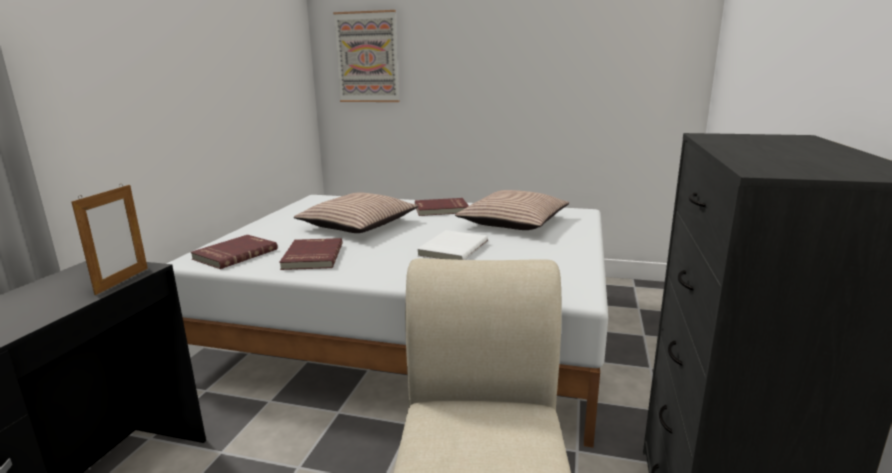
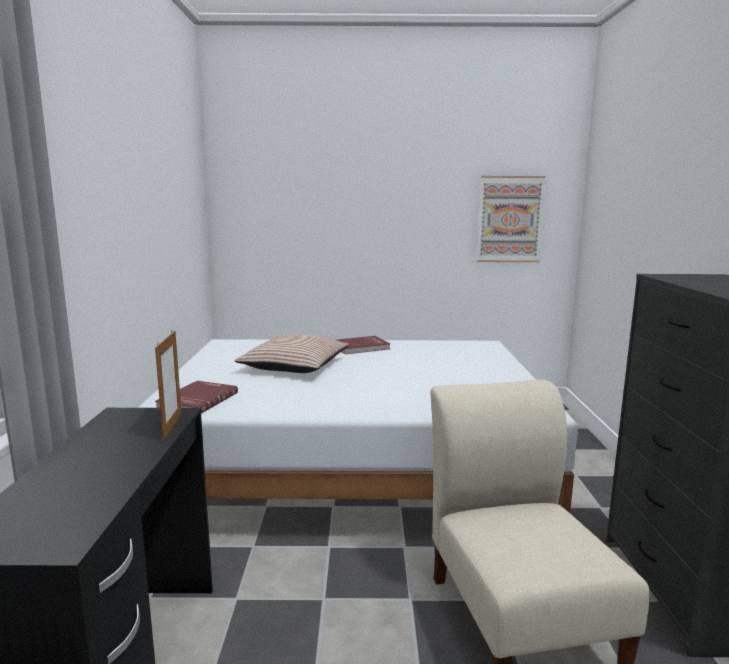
camera: 15 degrees left, 5 degrees down
(311, 256) = (280, 397): red book -> none
(367, 57) = (267, 202): picture -> picture (510, 219)
(452, 249) = (406, 381): white book -> none
(513, 222) = (437, 355): pillow -> none

